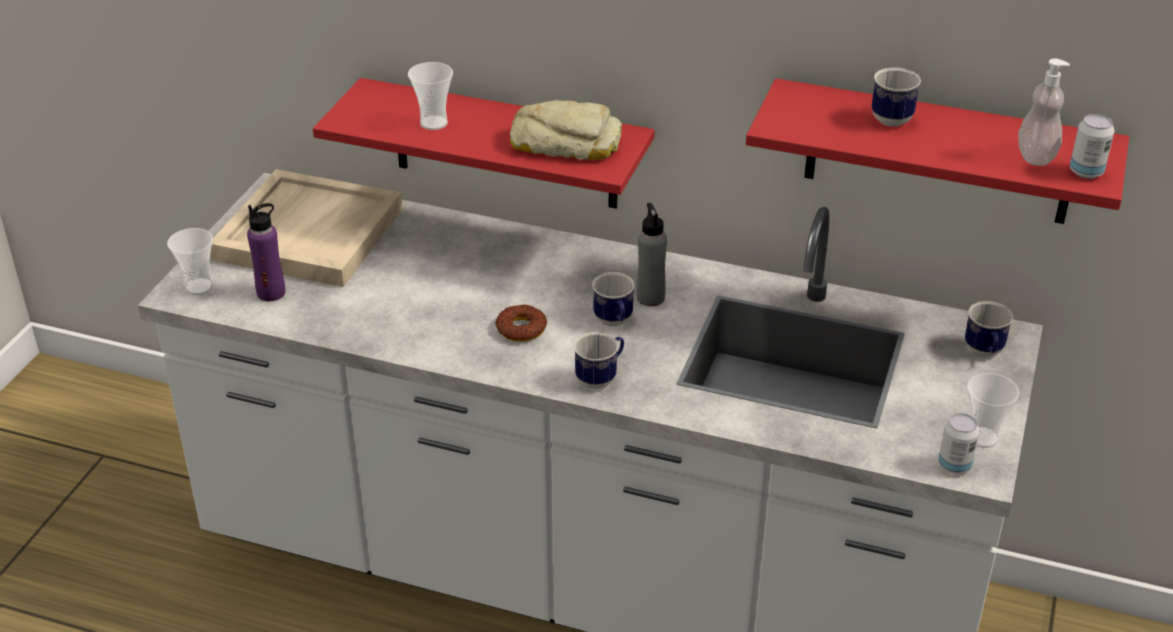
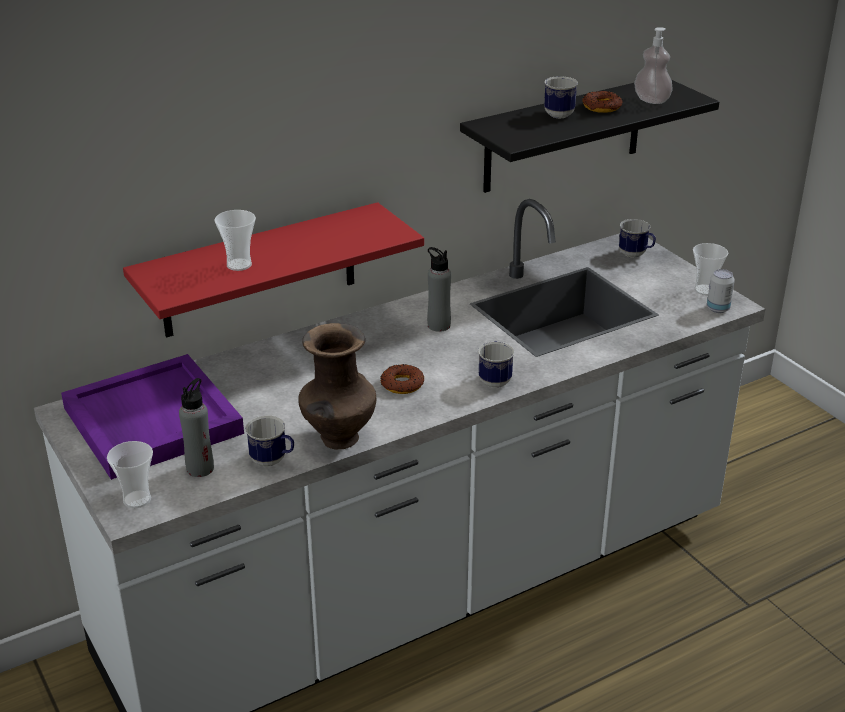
camera: 50 degrees left, 5 degrees down
(271, 293) = (200, 468): purple bottle -> grey bottle
(308, 232) = (150, 420): beige tray -> purple tray
(392, 339) = (339, 439): none -> brown vase
(566, 142) = (346, 233): bread -> none
(614, 322) = (445, 349): mug -> mug (273, 461)
(939, 153) = (563, 135): red shelf -> black shelf
(959, 135) = (602, 107): none -> donut
(1086, 172) = (684, 97): can -> none

